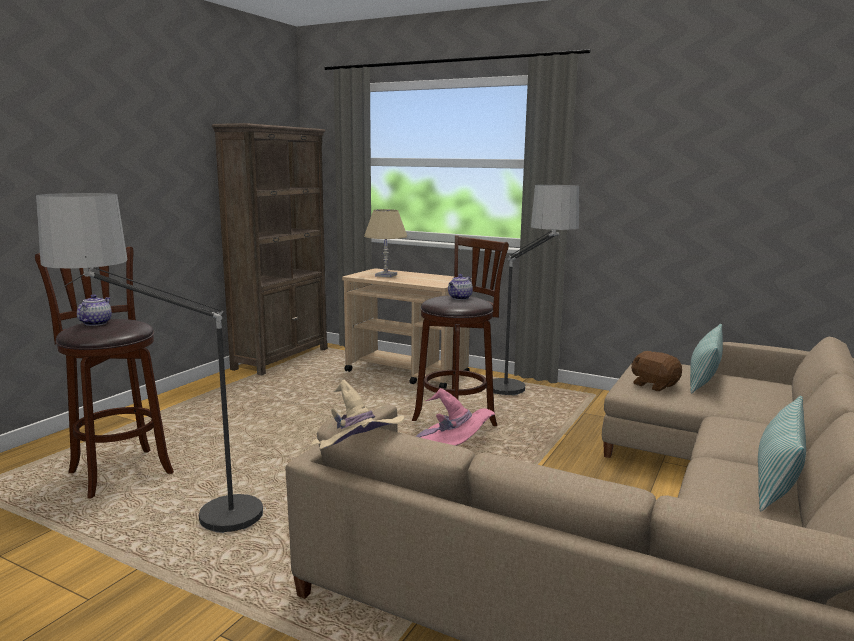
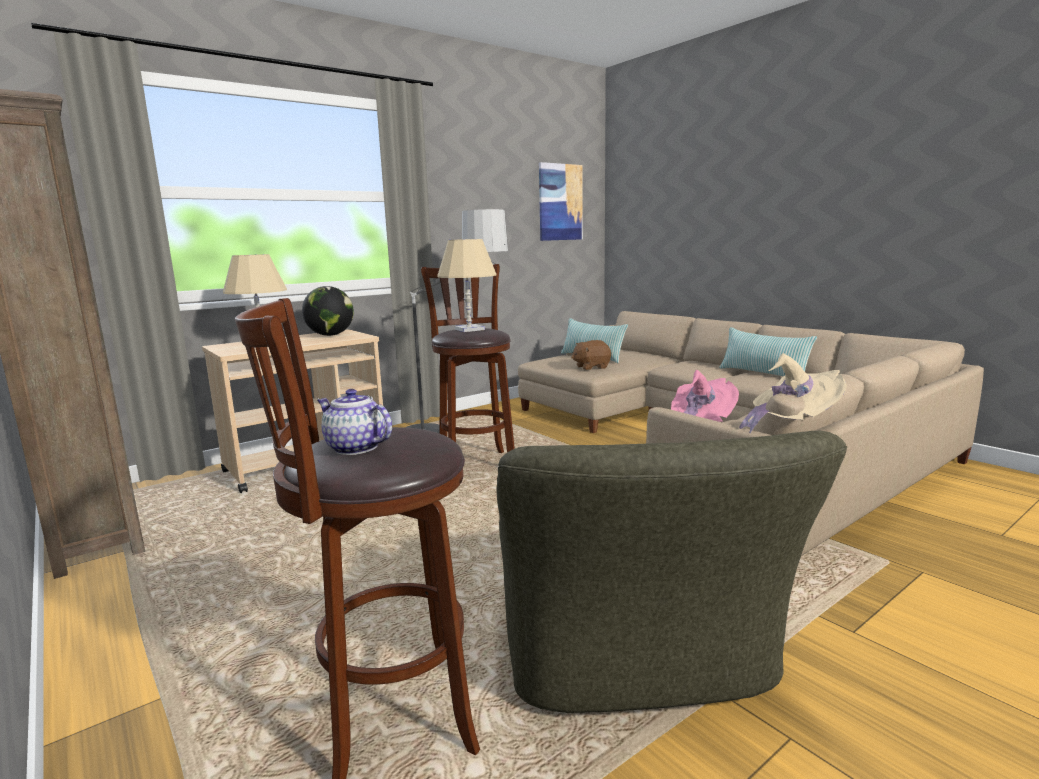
camera: 65 degrees left, 0 degrees up
(179, 532) = (634, 653): floor lamp -> green armchair
(438, 279) = (330, 335): none -> globe
(460, 298) = (469, 329): teapot -> beige table lamp
(786, 170) = (560, 202): none -> picture

